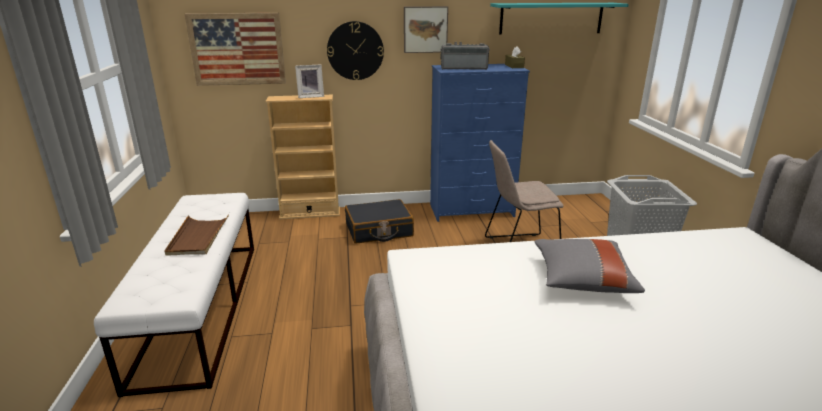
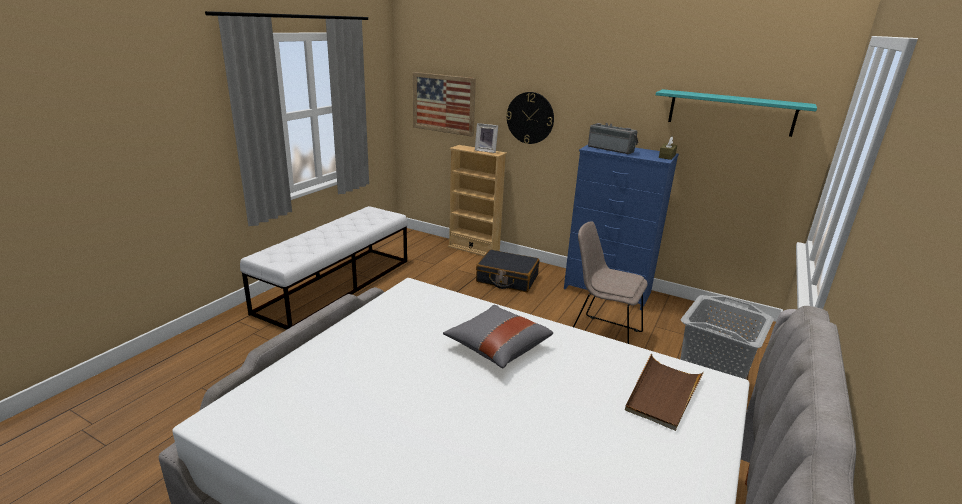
camera: 35 degrees right, 0 degrees up
(198, 237) = (339, 234): brown tray -> brown tray (662, 394)
(425, 29) = (593, 107): picture -> none

